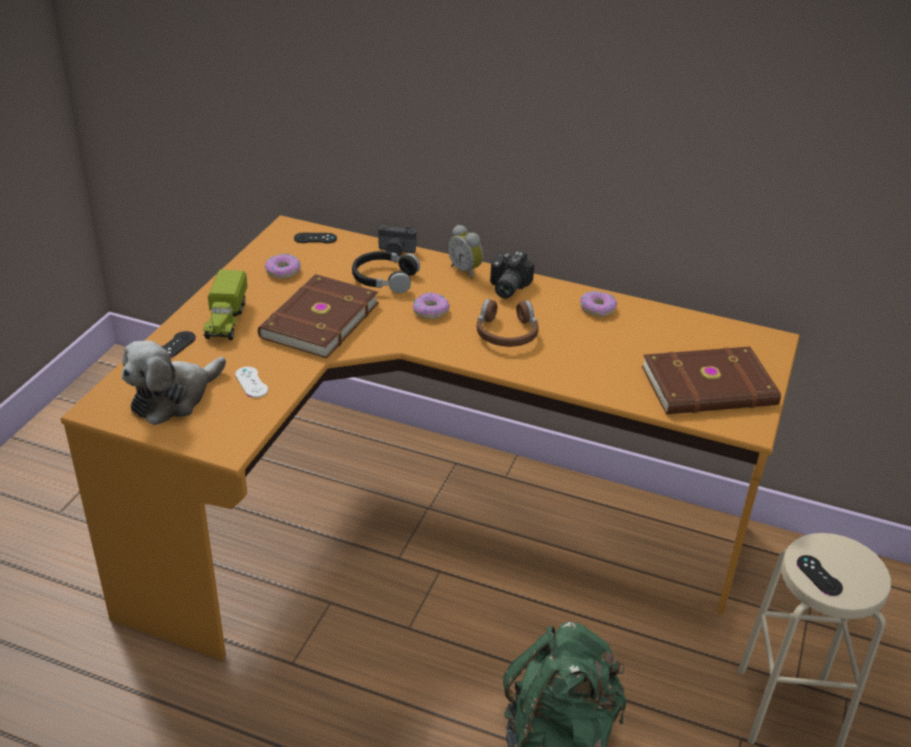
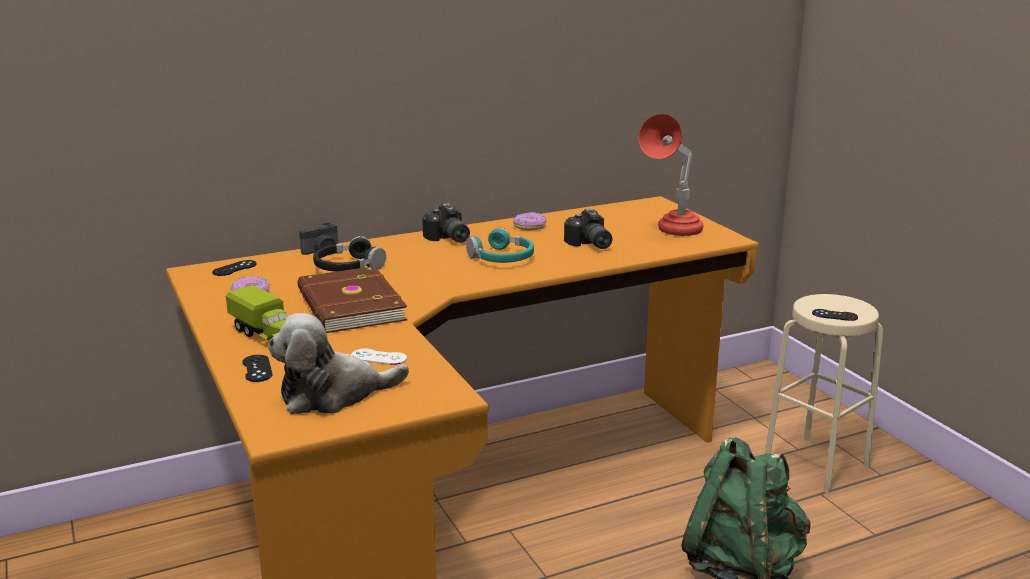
camera: 45 degrees left, 15 degrees down
(173, 398) = (333, 395): plush toy -> plush toy turned 75 degrees clockwise
(430, 311) = (423, 268): donut -> none
(466, 271) = (400, 241): alarm clock -> none
(506, 333) = (501, 258): brown headphones -> turquoise headphones
(605, 359) = (589, 245): none -> camera
(710, 387) = (672, 232): brown book -> red table lamp

